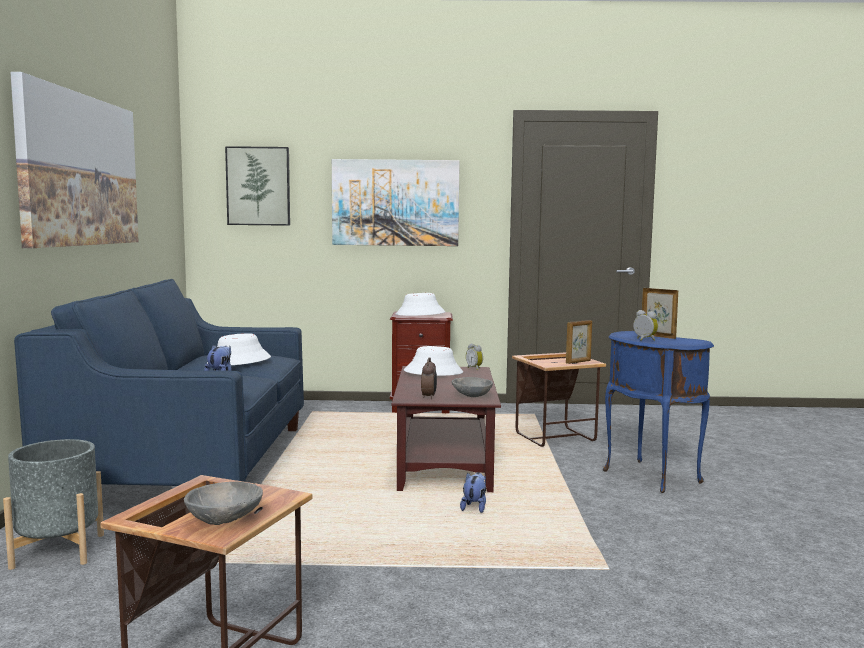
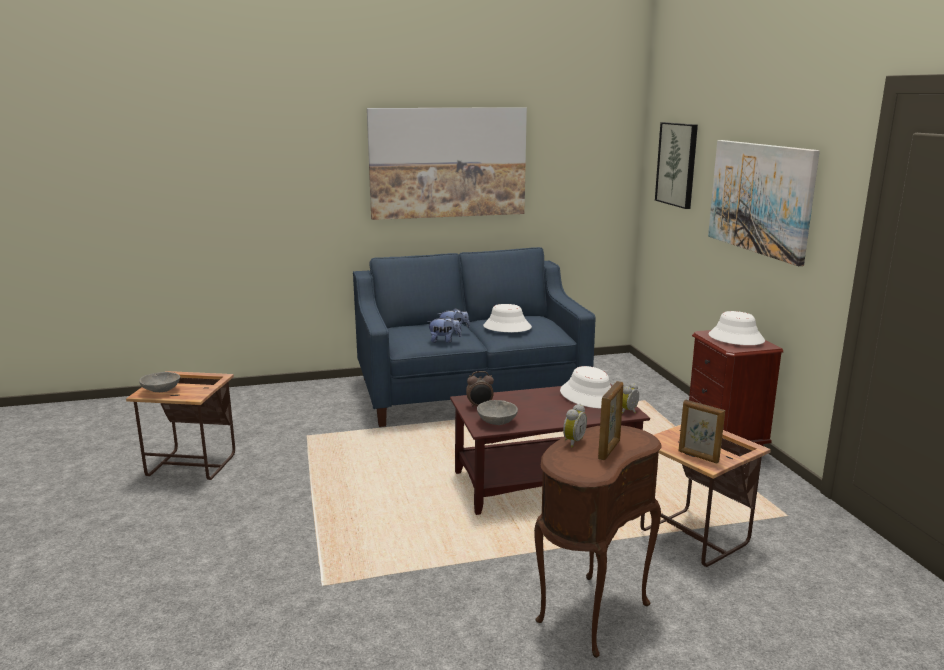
camera: 75 degrees right, 10 degrees up
(58, 551) = (314, 397): grey planter -> none
(474, 507) = (436, 510): plush toy -> plush toy (444, 341)
(649, 477) = (589, 612): blue side table -> brown side table

